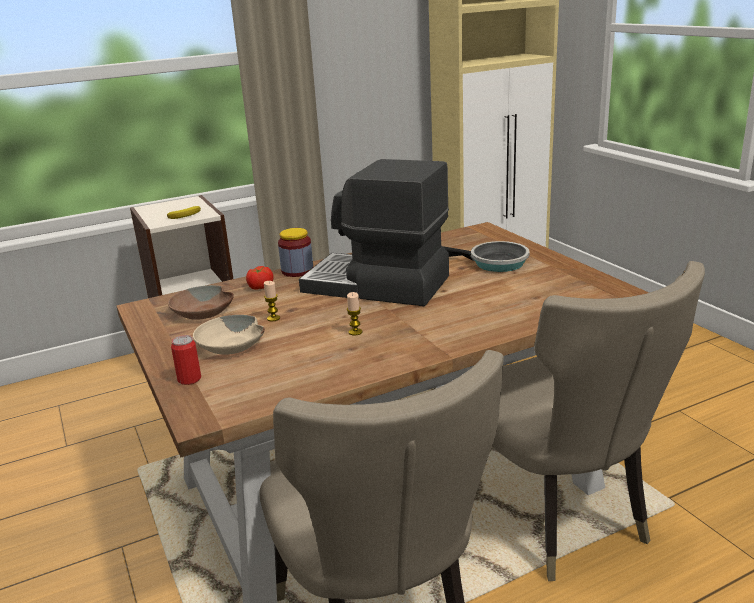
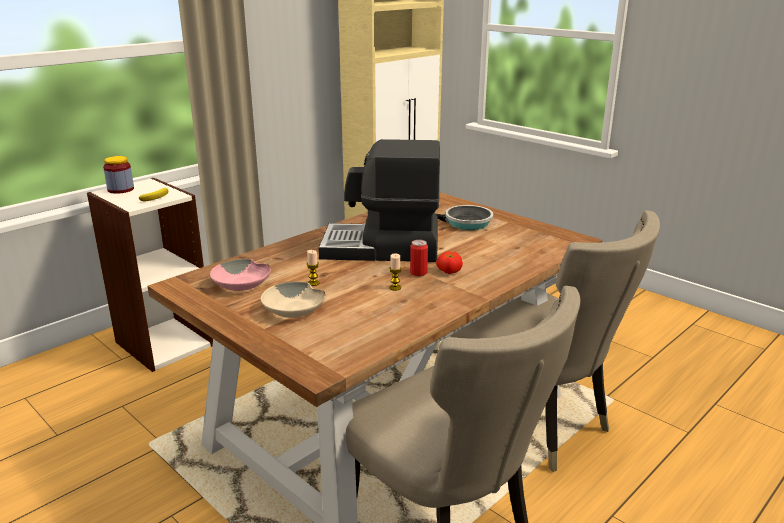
camera: 20 degrees left, 0 degrees up
(189, 379) = (280, 341): can -> can (418, 273)
(203, 312) = (242, 284): brown bowl -> pink bowl
(260, 286) = (277, 257): tomato -> tomato (448, 271)
(297, 271) = (300, 241): jar -> jar (120, 189)

